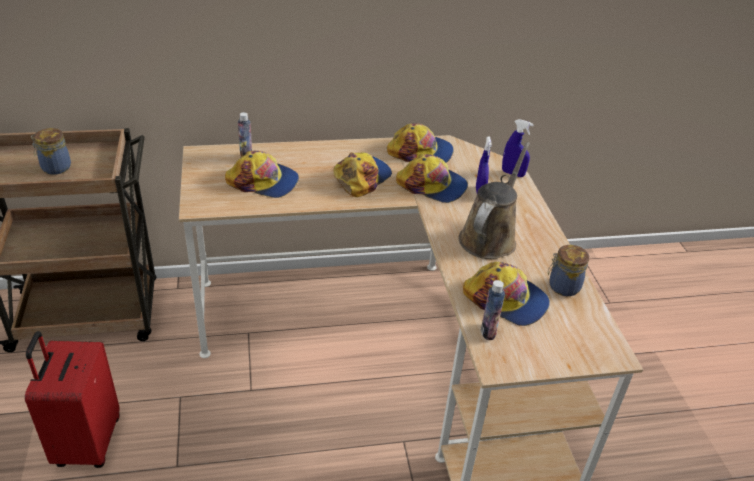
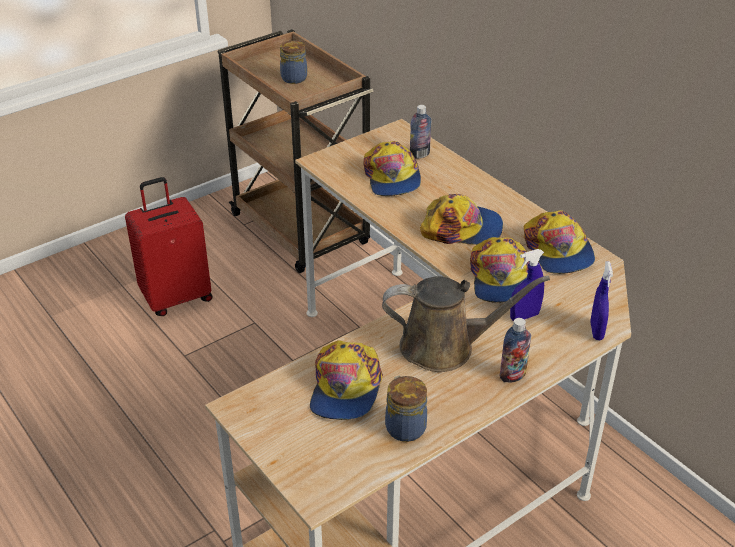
camera: 65 degrees right, 0 degrees up
(488, 331) = (284, 388): bottle -> bottle (512, 376)

